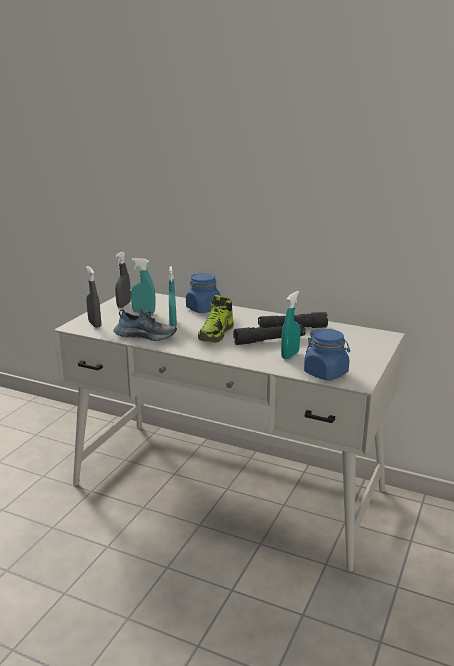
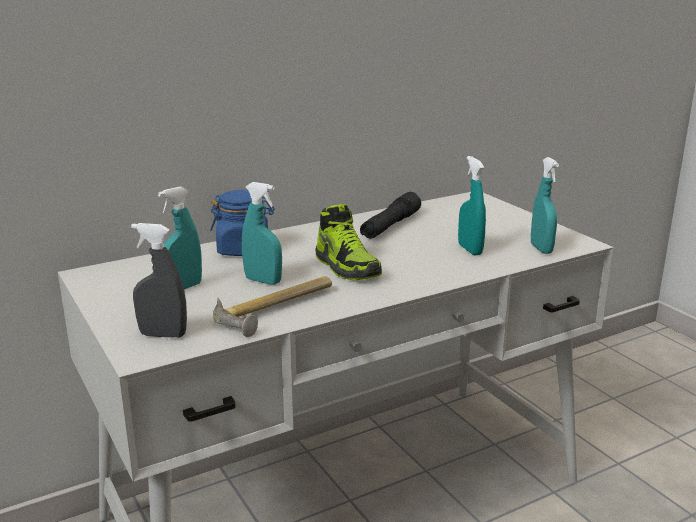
camera: 55 degrees left, 0 degrees up
(124, 305) = (123, 293): grey spray bottle -> none
(146, 335) = (278, 309): shoe -> hammer
(269, 340) = (411, 246): black flashlight -> none
(326, 373) = (541, 249): blue jar -> turquoise spray bottle

